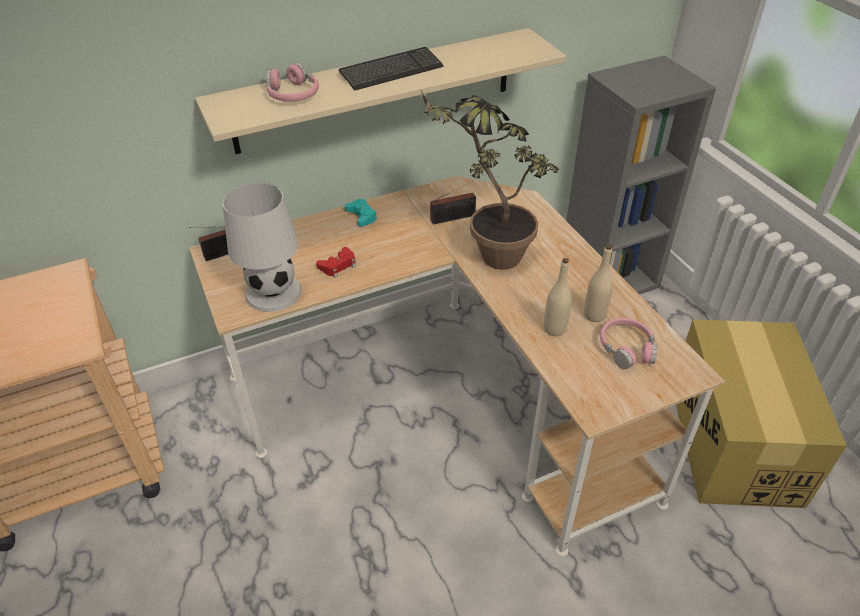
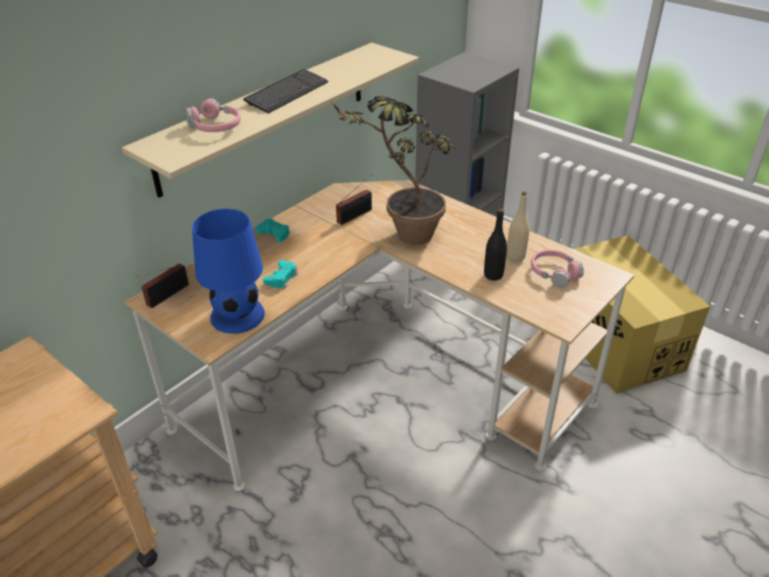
camera: 25 degrees left, 5 degrees down
(272, 293) = (237, 316): white table lamp -> blue table lamp
(338, 265) = (281, 278): red game controller -> turquoise game controller
(554, 329) = (493, 275): beige bottle -> black bottle

